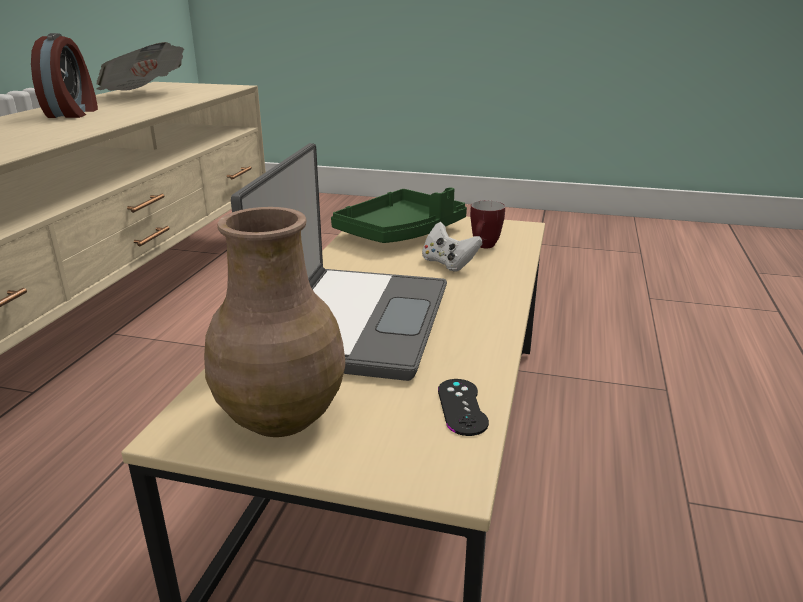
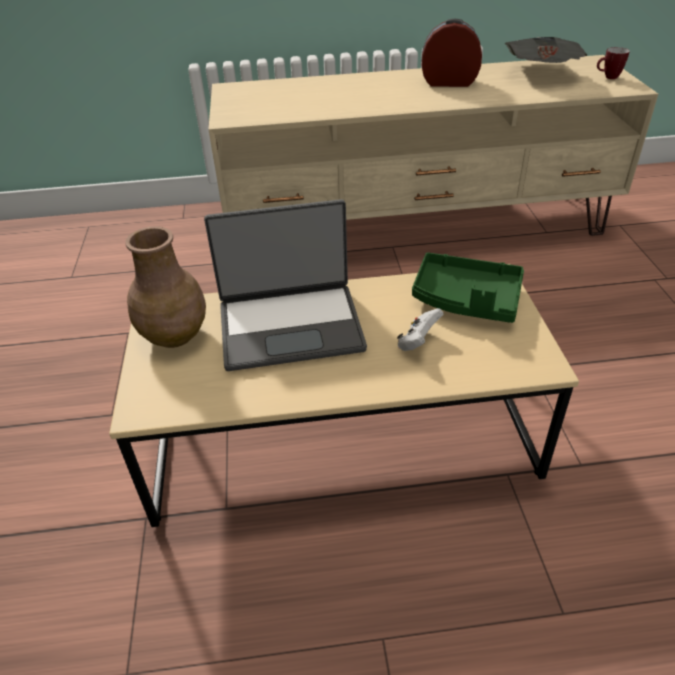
camera: 70 degrees right, 15 degrees up
(73, 113) = (449, 82): alarm clock -> alarm clock turned 150 degrees counterclockwise
(462, 407) = (205, 400): black game controller -> none
(484, 247) = (471, 354): mug -> mug (608, 77)

